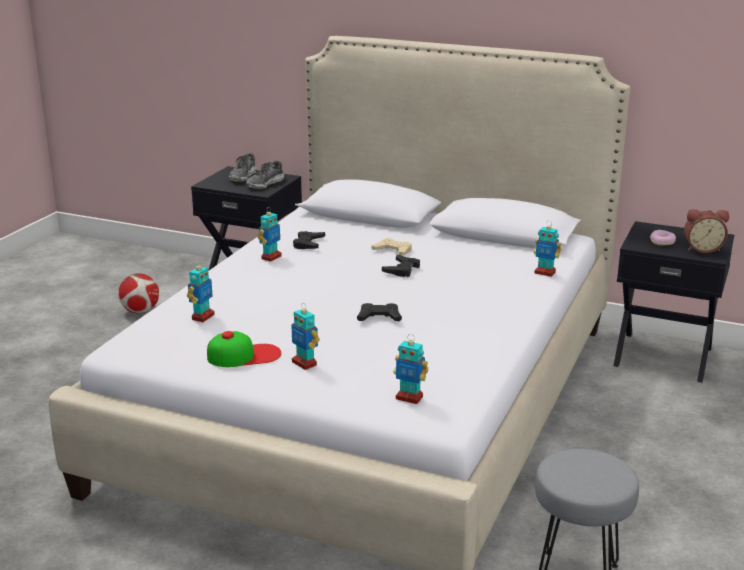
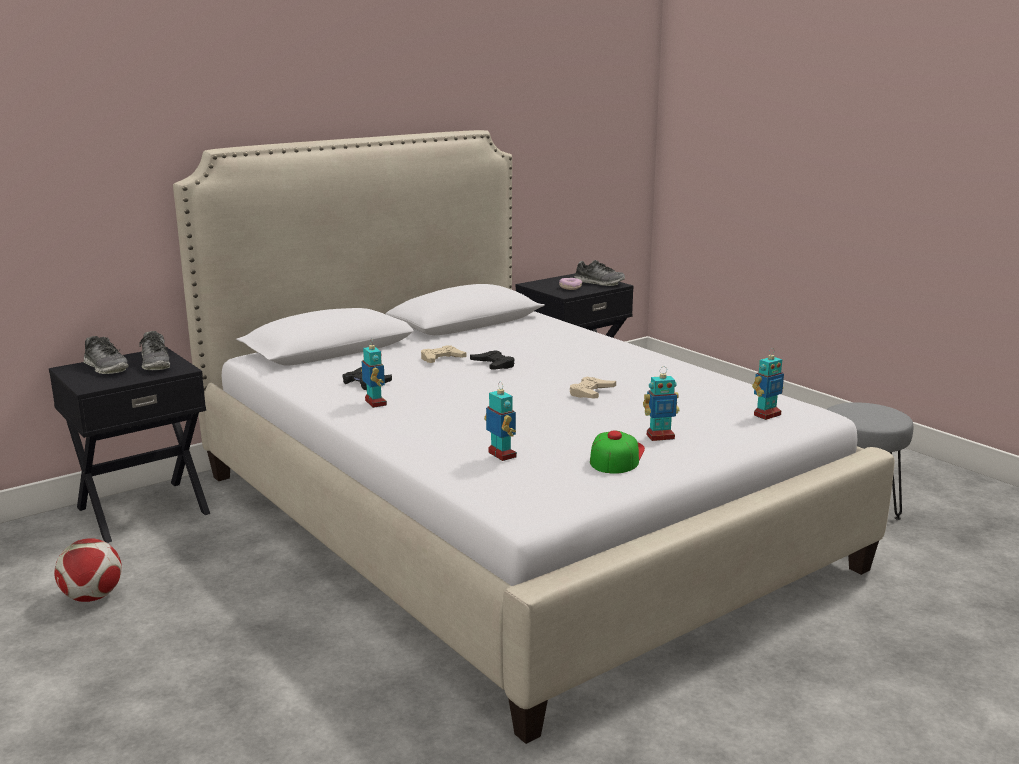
camera: 60 degrees left, 5 degrees down
(379, 317) = (591, 392): black game controller -> beige game controller
(545, 272) = (570, 328): toy robot -> none
(702, 249) = (599, 283): alarm clock -> shoe

